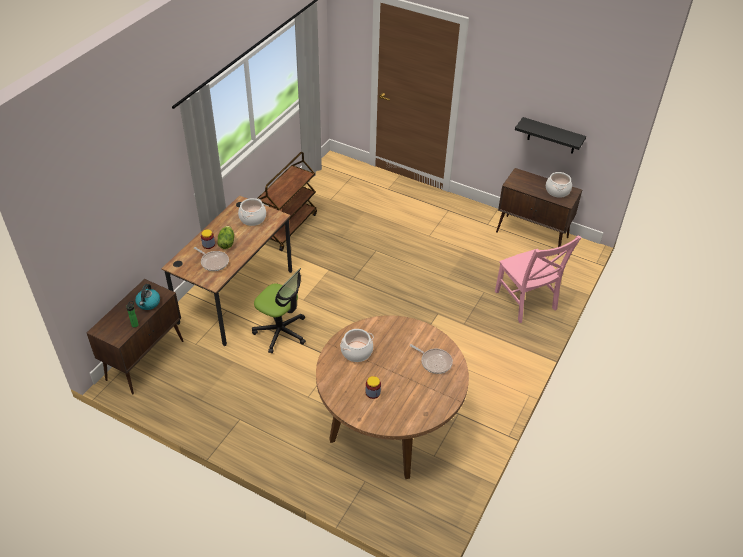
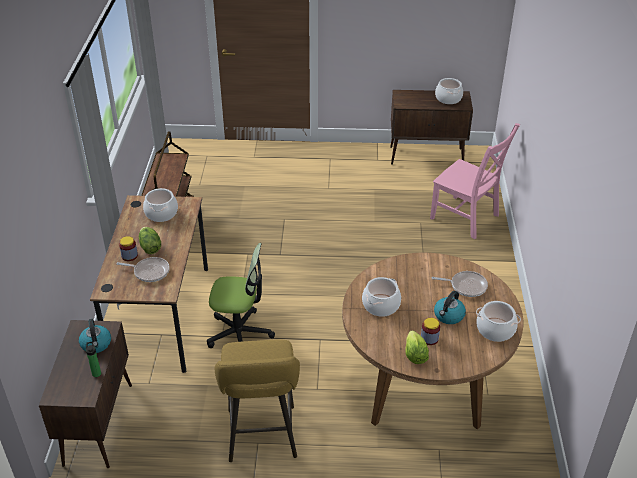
camera: 25 degrees left, 5 degrees down
(245, 416) = (262, 437): none -> yellow stool
(352, 401) = (415, 355): none -> lettuce
(401, 380) = (448, 316): none -> kettle
(429, 406) = (495, 330): none -> cooking pot
(552, 136) = (428, 43): black shelf -> none

